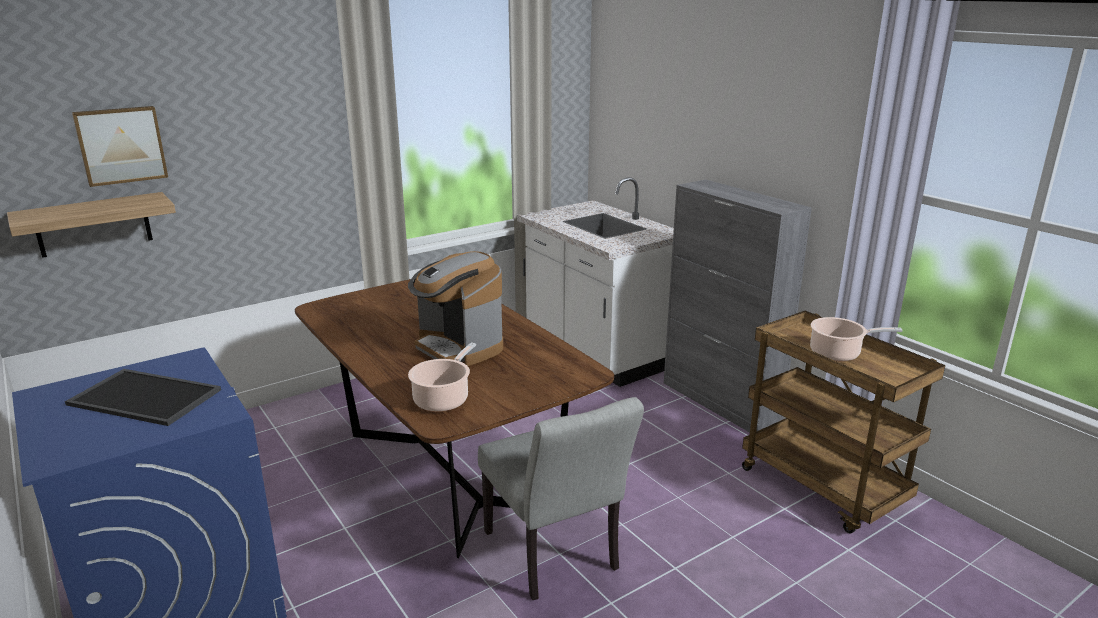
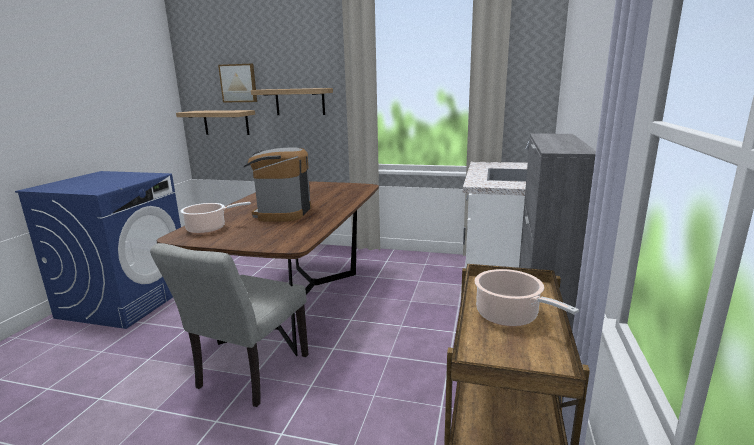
camera: 50 degrees right, 5 degrees down
(147, 396) = (108, 181): tray -> none
(256, 165) = (300, 101): none -> shelf

